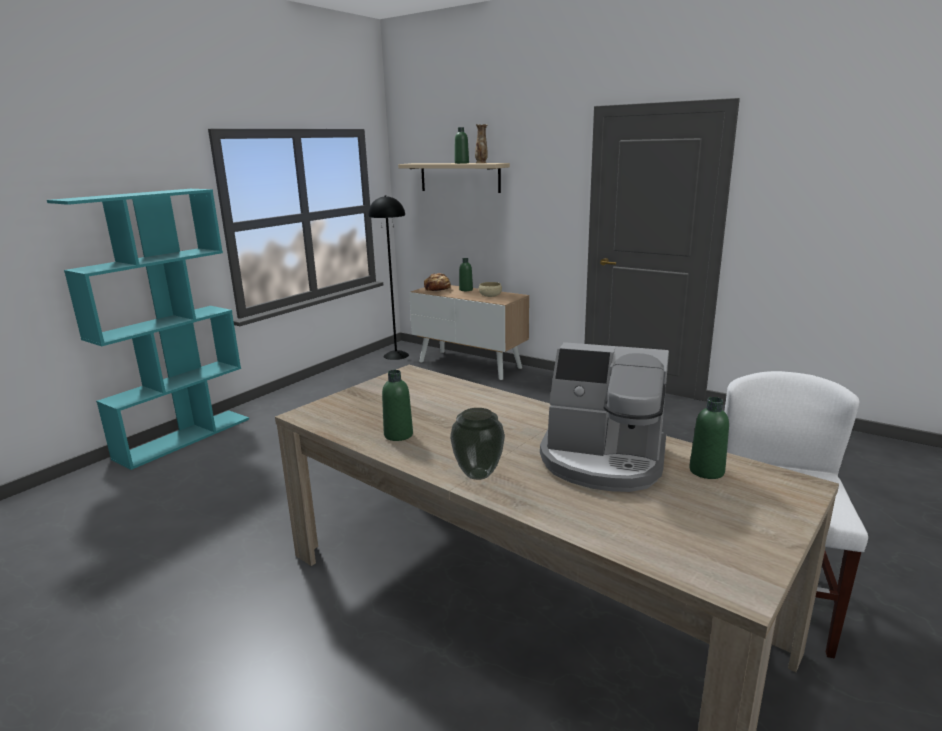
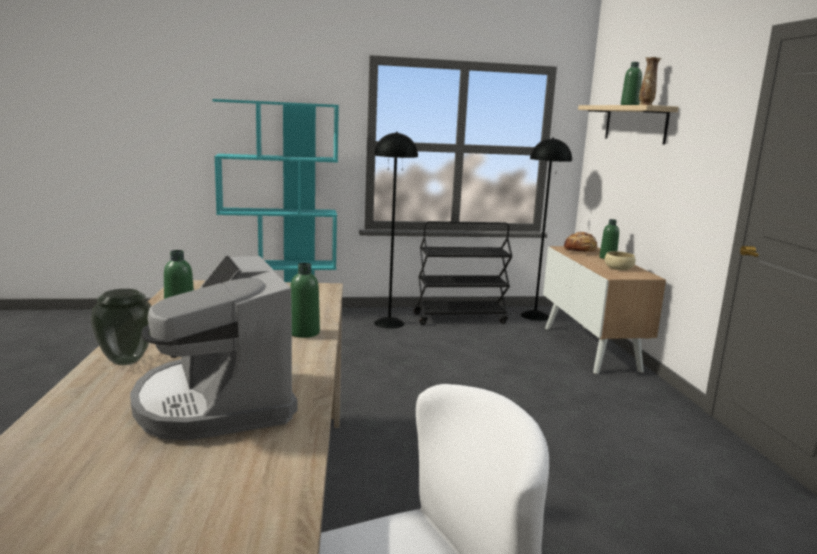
camera: 45 degrees right, 5 degrees down
(304, 403) = (389, 323): none -> black floor lamp
(350, 377) = (460, 318): none -> black cart
(706, 471) = (248, 464): green bottle -> green bottle (304, 333)

